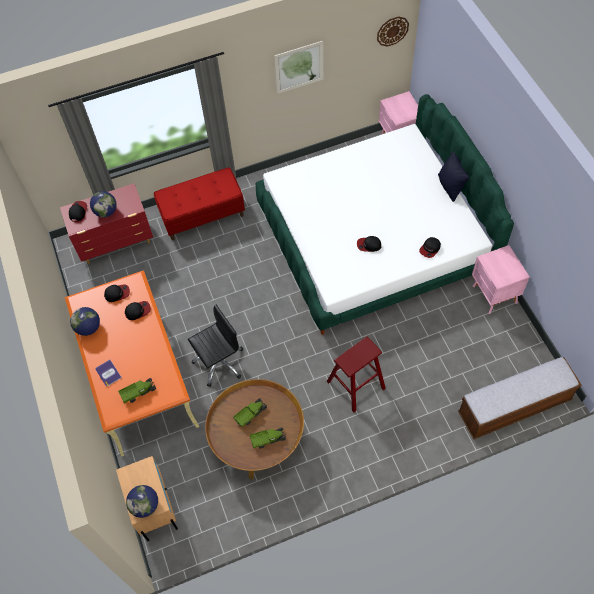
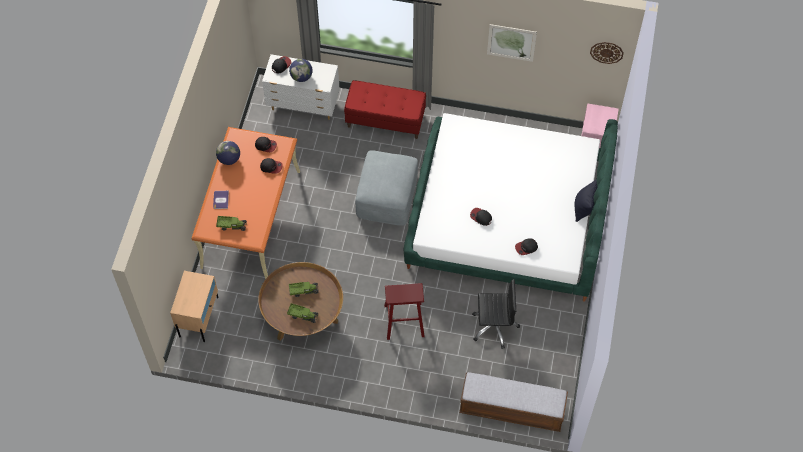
camera: 30 degrees right, 0 degrees up
(116, 244) = (304, 106): red dresser -> white dresser
(145, 505) = (187, 306): globe -> none
(219, 362) = (316, 243): black office chair -> black office chair (494, 326)
(253, 280) = (387, 195): none -> grey ottoman
(494, 295) = (567, 319): pink nightstand -> none

